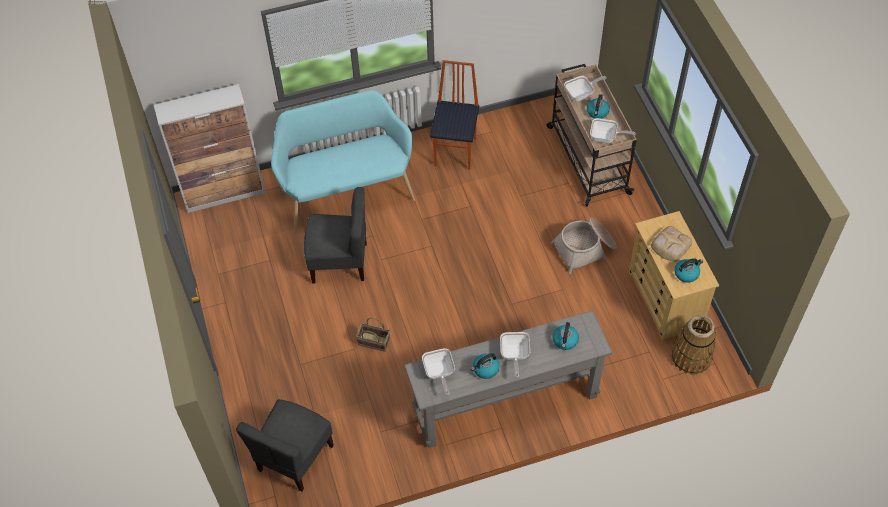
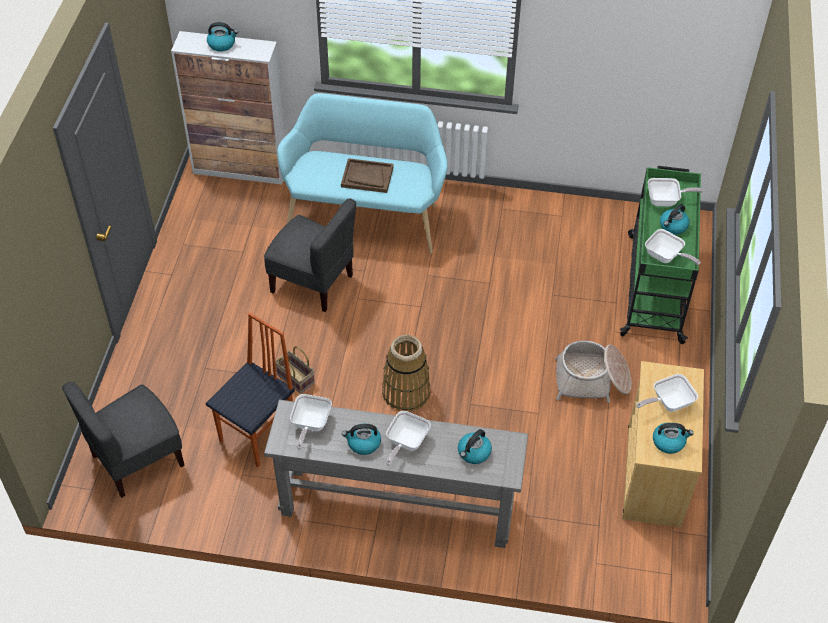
camera: 25 degrees right, 5 degrees down
(196, 103) = (222, 44): none -> kettle
(349, 163) = (367, 177): none -> brown tray
(456, 151) = (509, 221): chair -> chair (259, 435)
(587, 159) = (654, 286): beige cart -> green cart
(670, 245) = (668, 403): bread -> frying pan
(691, 357) = (645, 554): basket -> basket (405, 392)

